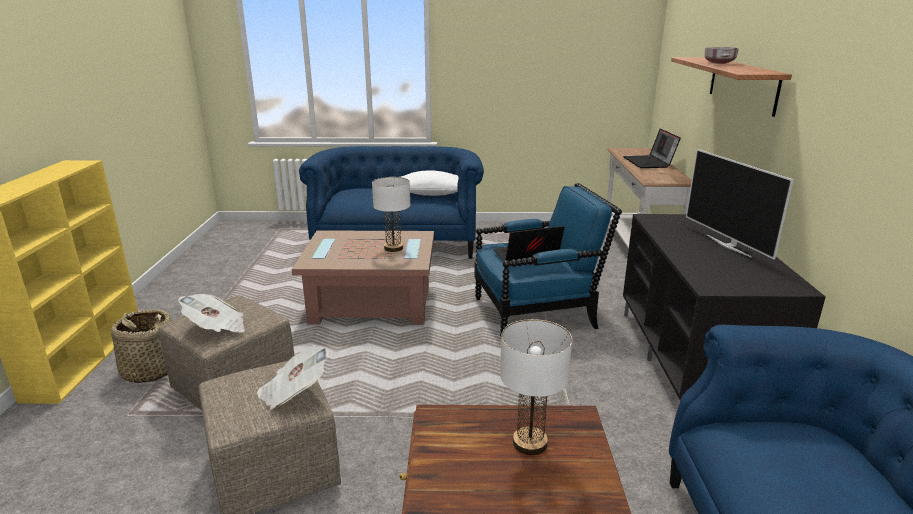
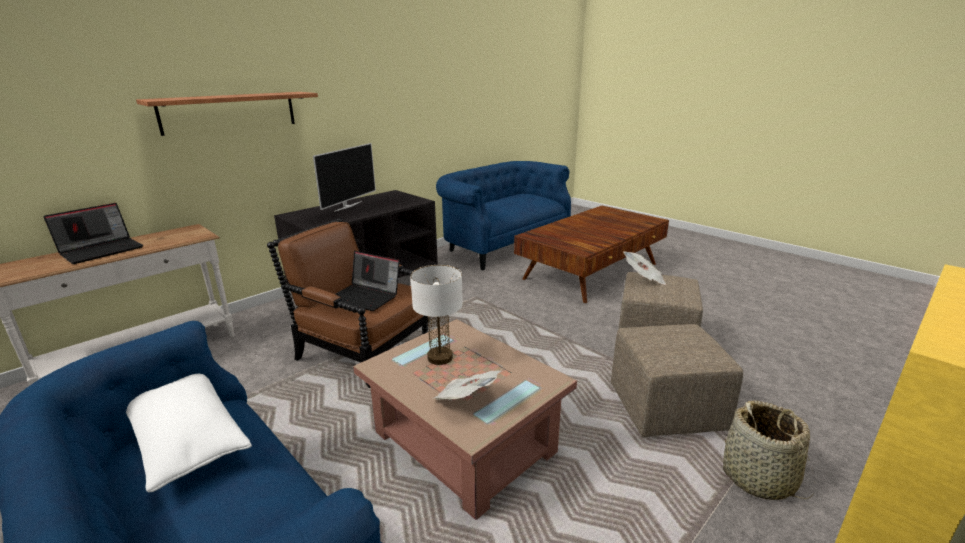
camera: 135 degrees left, 0 degrees up
(217, 328) = (684, 335): newspaper -> newspaper (466, 399)
(530, 443) = (558, 236): table lamp -> none
(538, 312) = (360, 349): blue armchair -> brown armchair
(719, 63) = (224, 96): grey bowl -> none

